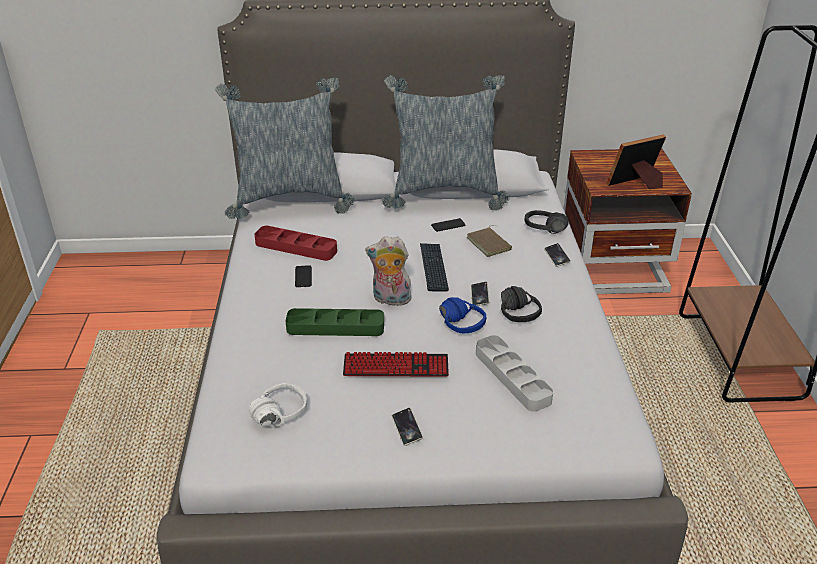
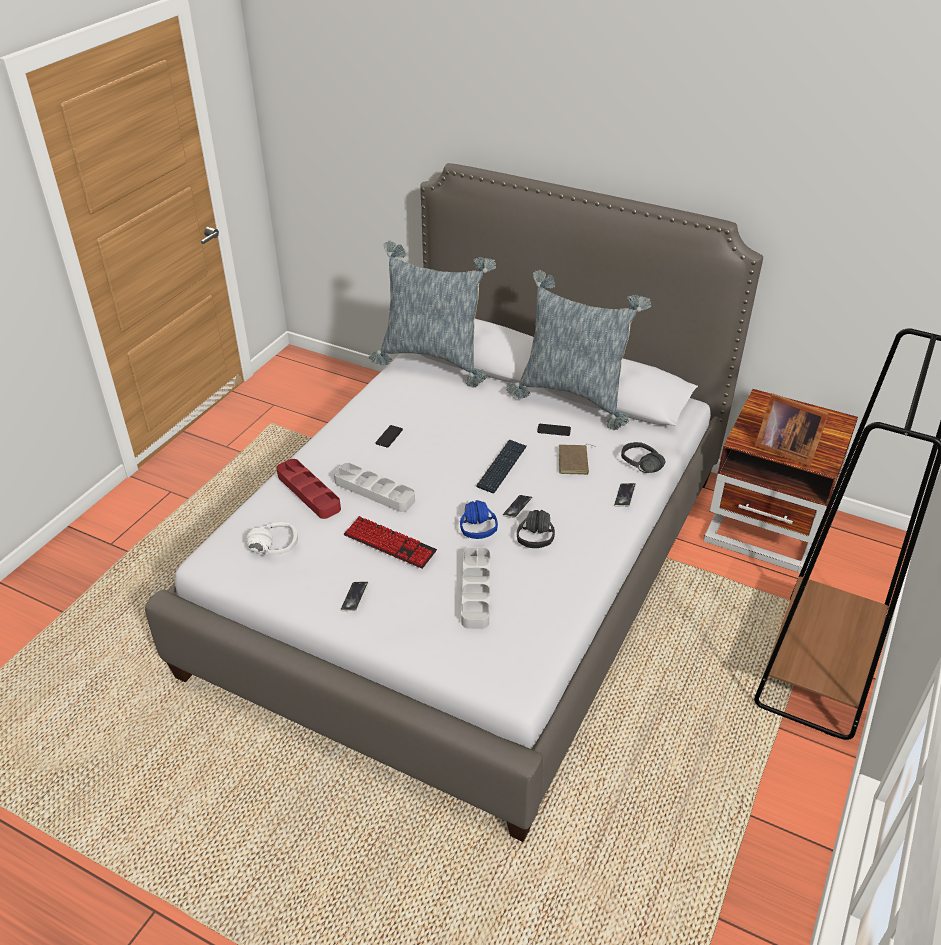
camera: 30 degrees right, 5 degrees up
(296, 247) = (406, 407): red tray -> red tray (308, 492)
(335, 327) = (374, 491): green tray -> grey tray
(390, 300) = (439, 483): plush toy -> none
(636, 184) = (784, 448): picture frame -> picture frame turned 150 degrees counterclockwise

